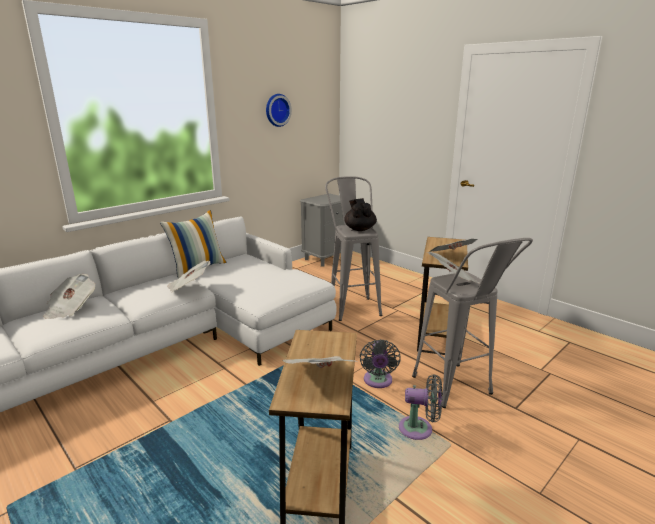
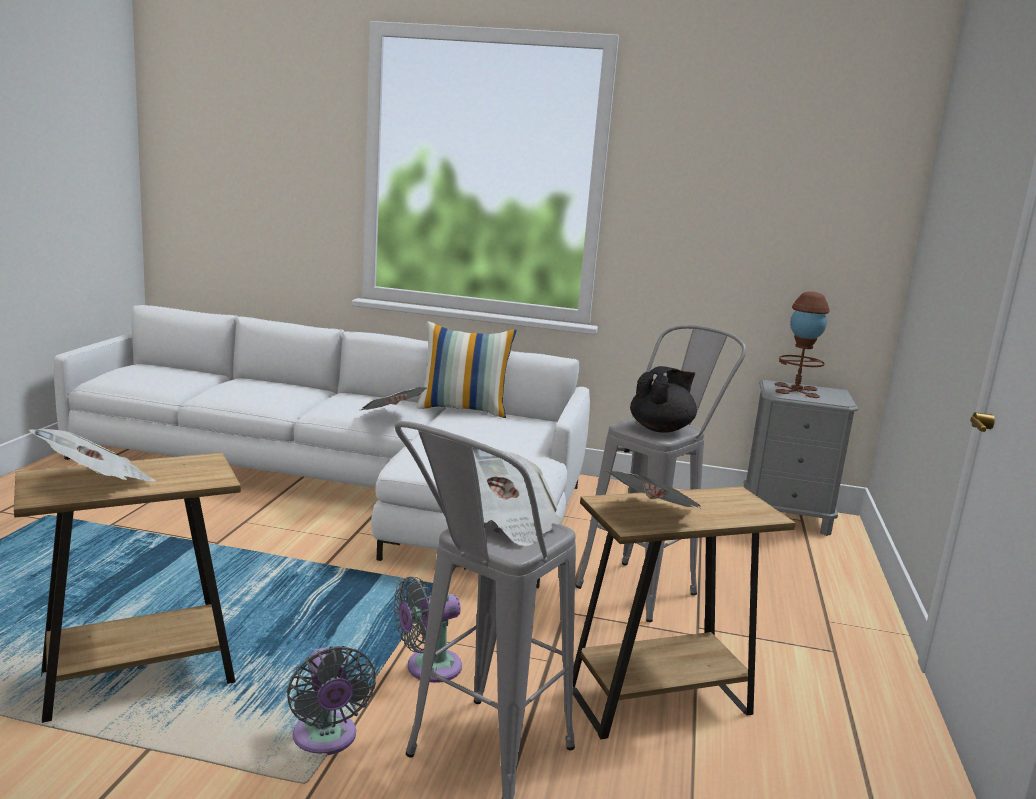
camera: 55 degrees right, 5 degrees down
(71, 308) = (276, 386): newspaper -> none
(277, 110) = (738, 197): wall clock -> none
(321, 199) = (796, 390): none -> brown table lamp

